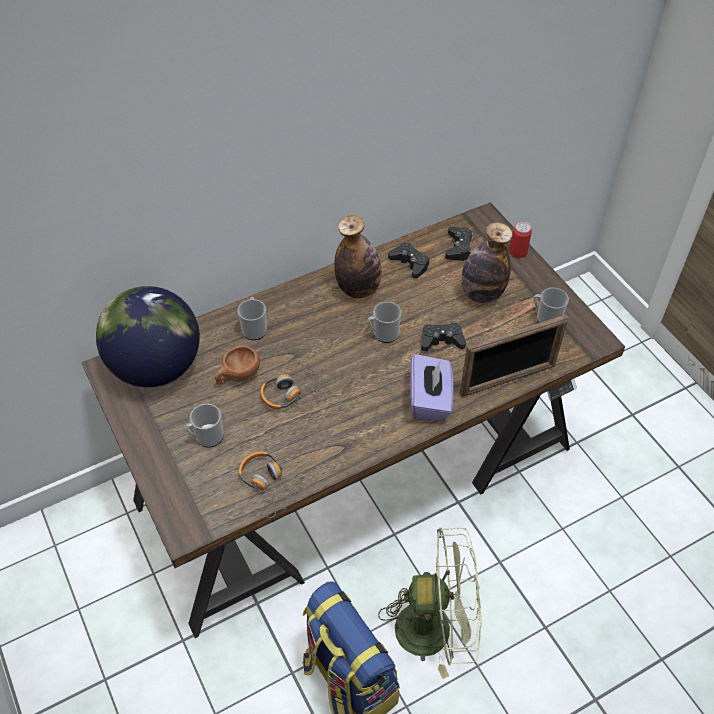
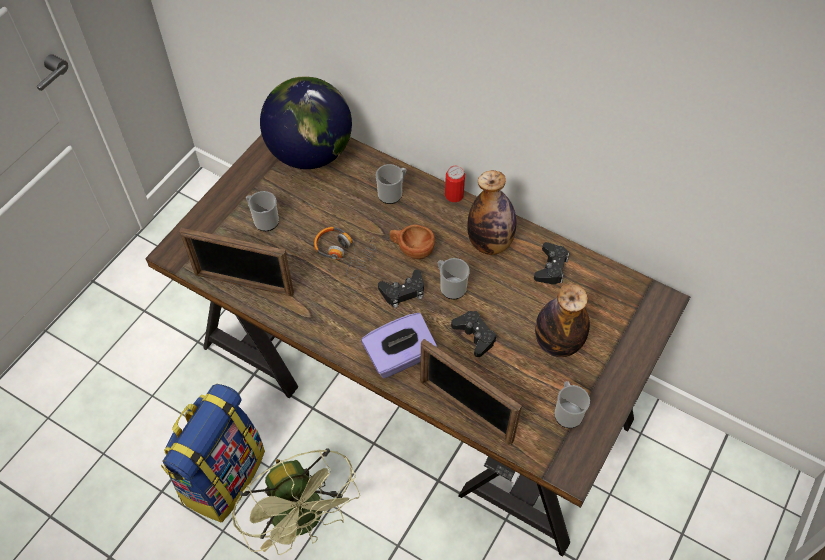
camera: 60 degrees right, 5 degrees up
(237, 376) = (335, 208): brown cup -> brown cup (411, 249)
(269, 485) = (243, 284): headphones -> picture frame
(459, 247) = (603, 297): black game controller -> black game controller (403, 291)
(518, 252) = (638, 350): can -> can (454, 195)

